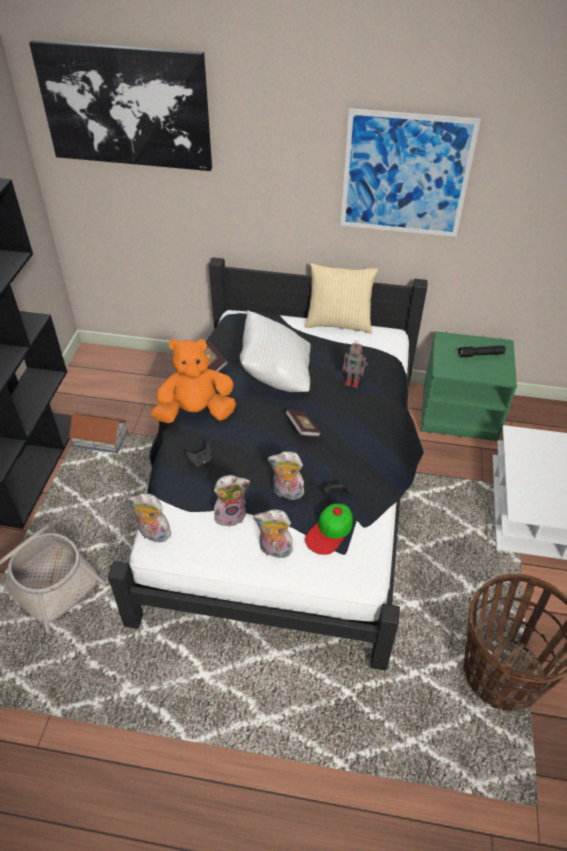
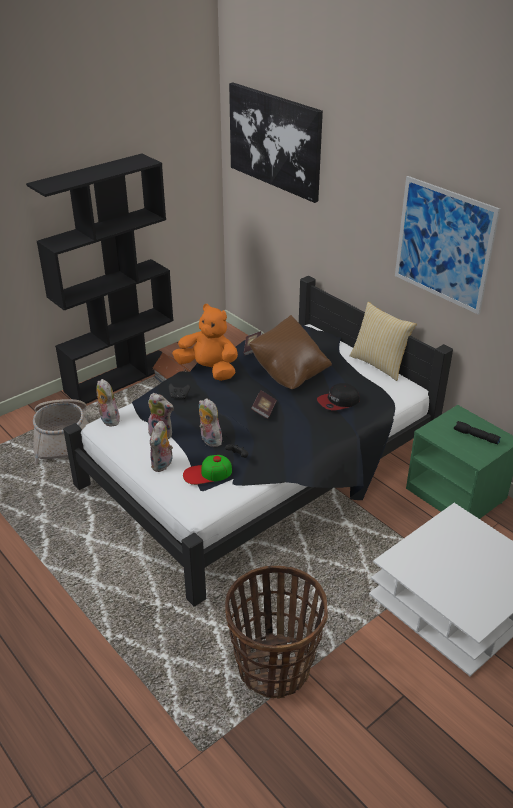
camera: 40 degrees right, 10 degrees down
(274, 550) = (163, 465): plush toy -> plush toy turned 120 degrees counterclockwise
(276, 374) = (289, 373): white pillow -> brown pillow
(353, 381) = (338, 402): toy robot -> cap

